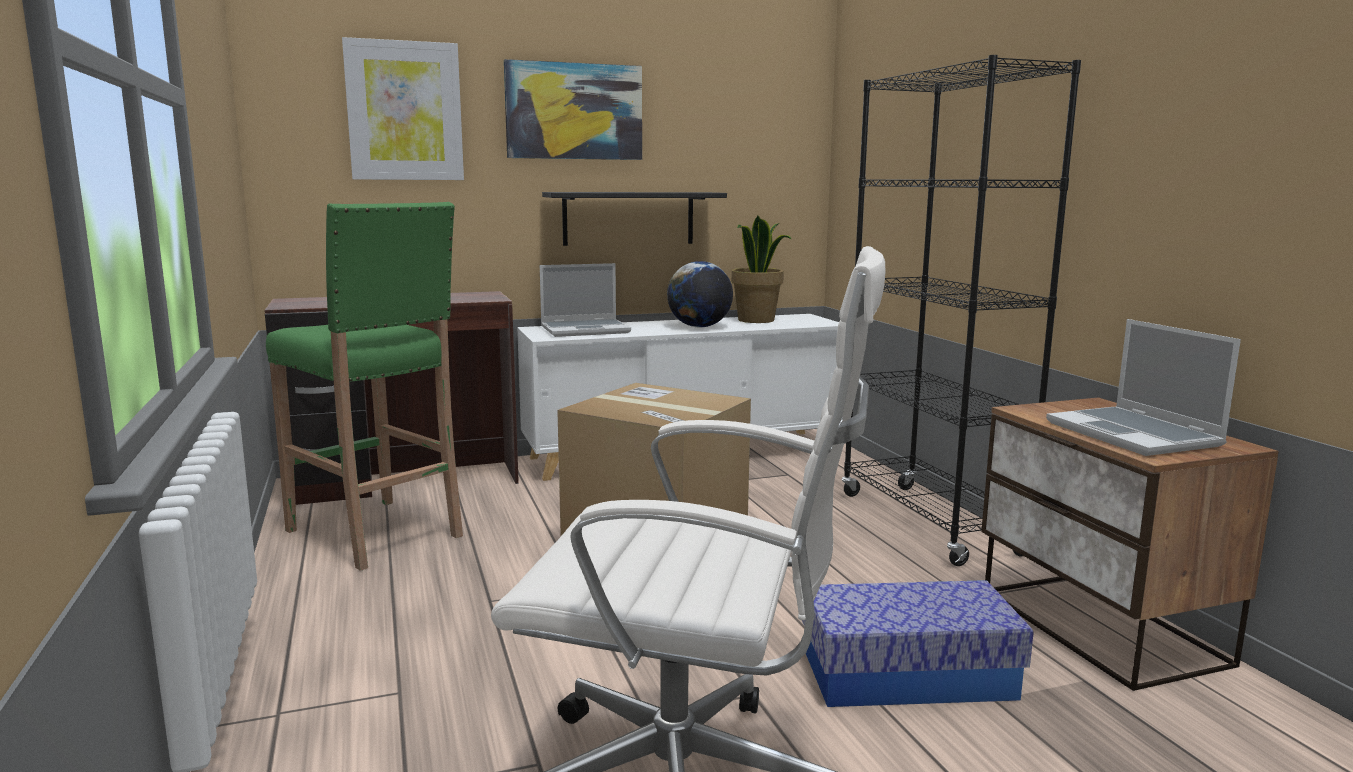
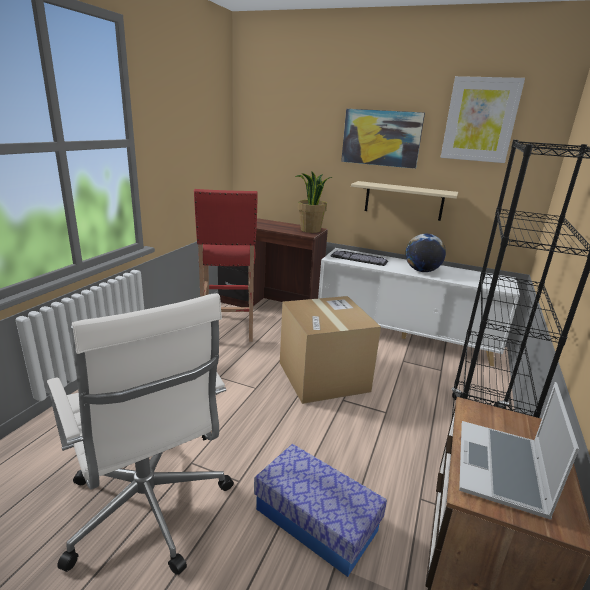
camera: 40 degrees right, 10 degrees up
(376, 534) = (228, 327): green stool -> red stool
(404, 111) = (297, 134): picture -> picture (480, 120)
(586, 330) = (360, 258): laptop -> keyboard
(628, 218) = (403, 201): black shelf -> beige shelf
(756, 320) = (466, 274): potted plant -> potted plant (310, 230)

